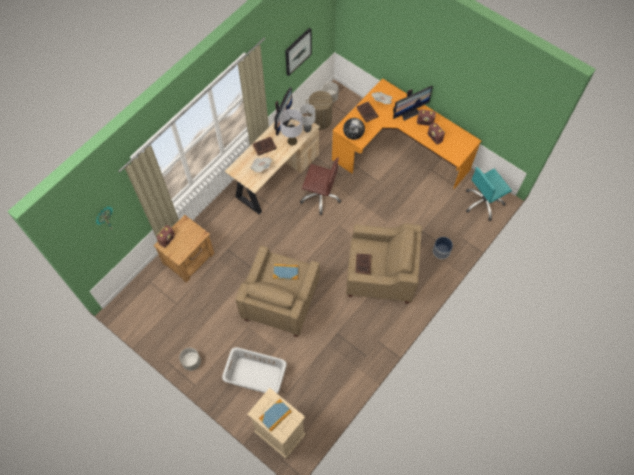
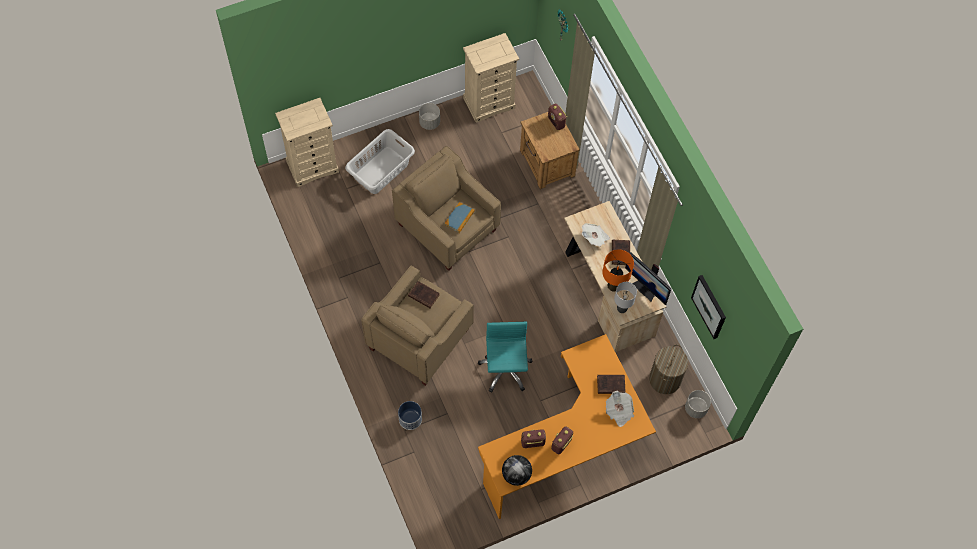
camera: 115 degrees right, 0 degrees up
(151, 326) = (489, 103): none -> beige dresser
(275, 415) = (303, 118): book -> none
(292, 141) = (613, 285): grey table lamp -> orange table lamp
(320, 196) = (554, 326): brown office chair -> none
(353, 134) = (586, 353): globe -> globe (516, 475)
(409, 113) = (585, 434): monitor -> none
(483, 203) = (444, 506): turquoise office chair -> turquoise office chair (505, 369)

